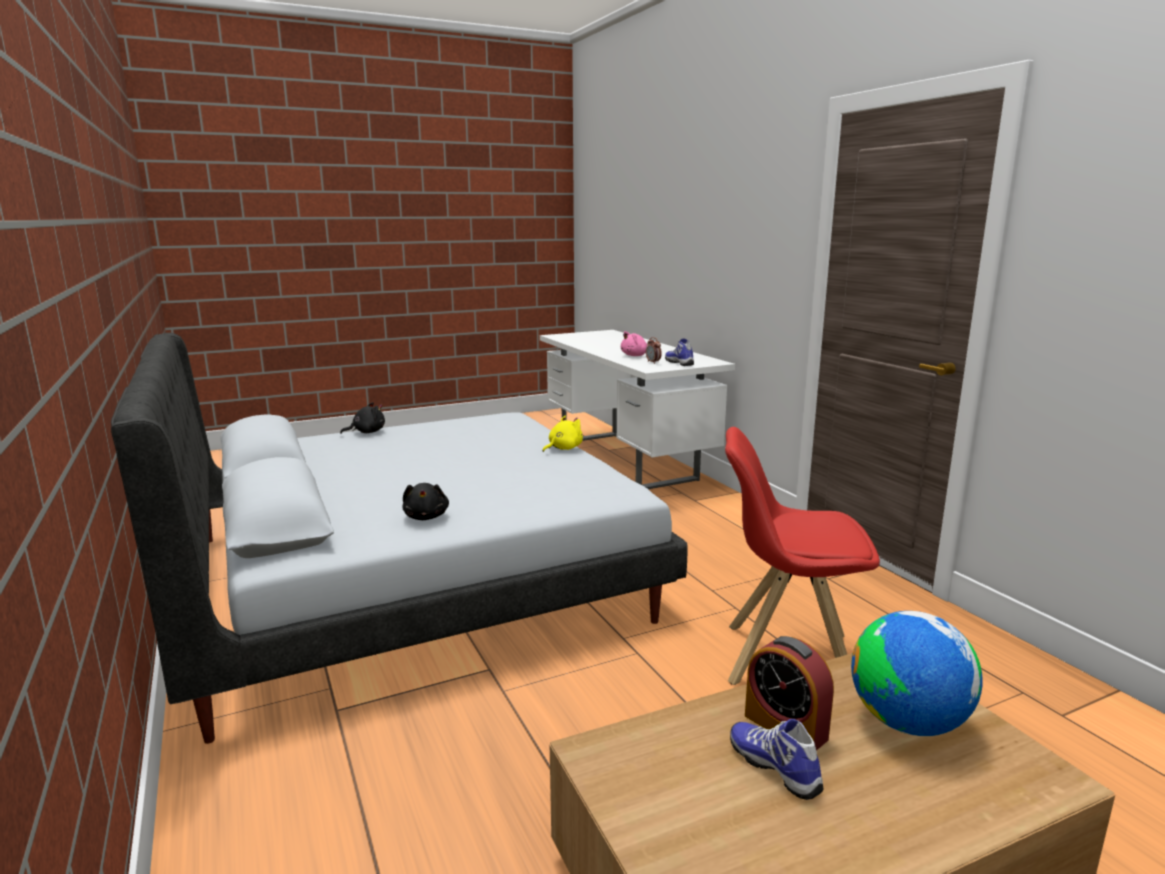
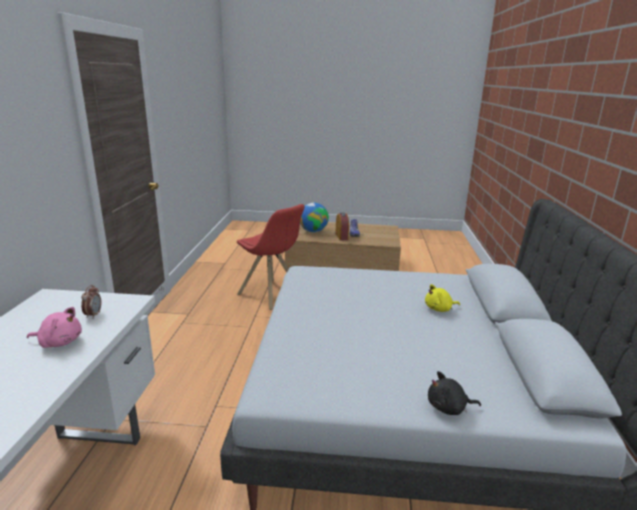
camera: 150 degrees left, 5 degrees up
(426, 517) = (417, 283): black plush toy -> none
(563, 448) = (289, 314): yellow plush toy -> yellow plush toy (439, 309)
(680, 363) = (77, 305): shoe -> none

